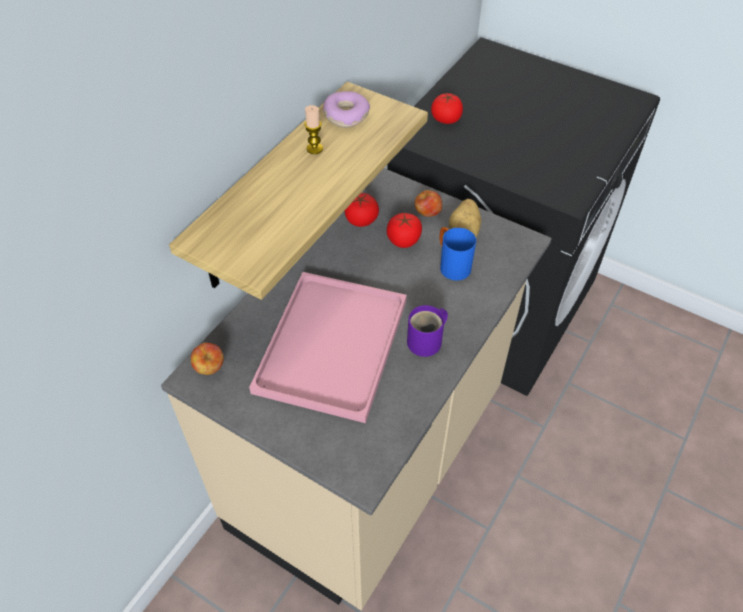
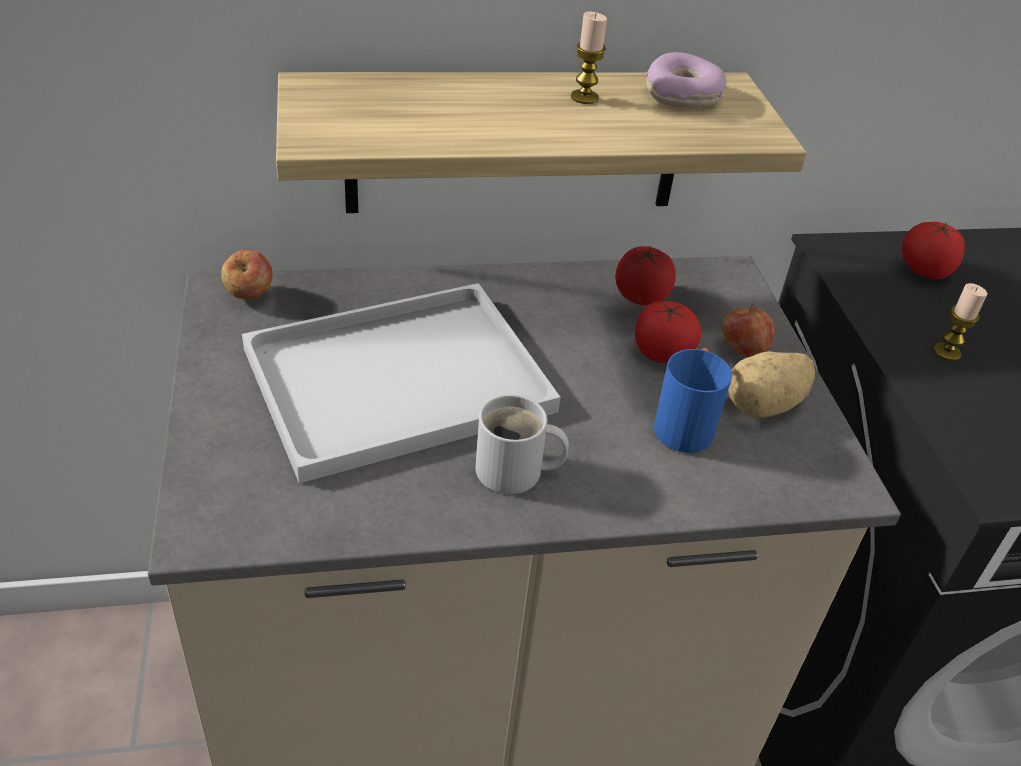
camera: 45 degrees right, 10 degrees down
(332, 348) = (394, 383): pink tray -> white tray
(427, 341) = (515, 473): purple mug -> white mug
(496, 155) = (946, 352): none -> candle

